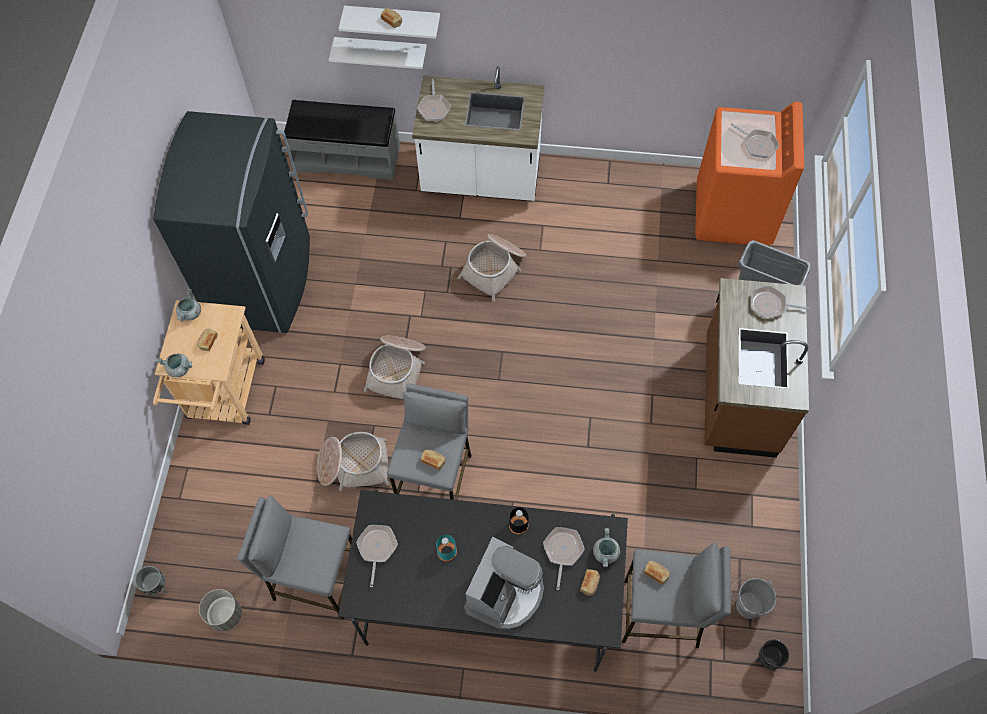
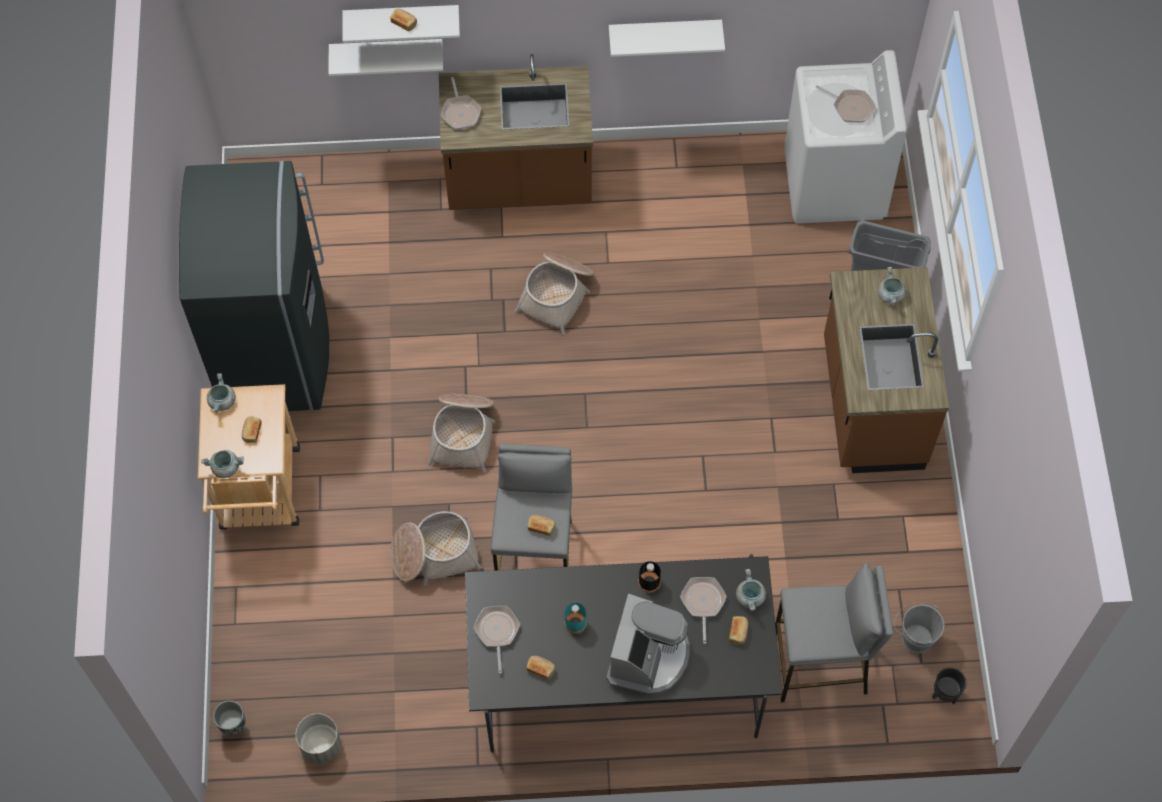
camera: 10 degrees left, 0 degrees up
(317, 580) = (419, 690): grey stool -> none
(347, 157) = (345, 178): grey bench -> none
(481, 178) = (519, 183): white counter -> brown counter
(610, 63) = (664, 33): none -> white shelf
(656, 573) = (808, 609): bread -> bread (541, 668)
(733, 214) = (834, 185): orange washing machine -> white washing machine
(770, 305) = (890, 295): frying pan -> grey cooking pot

